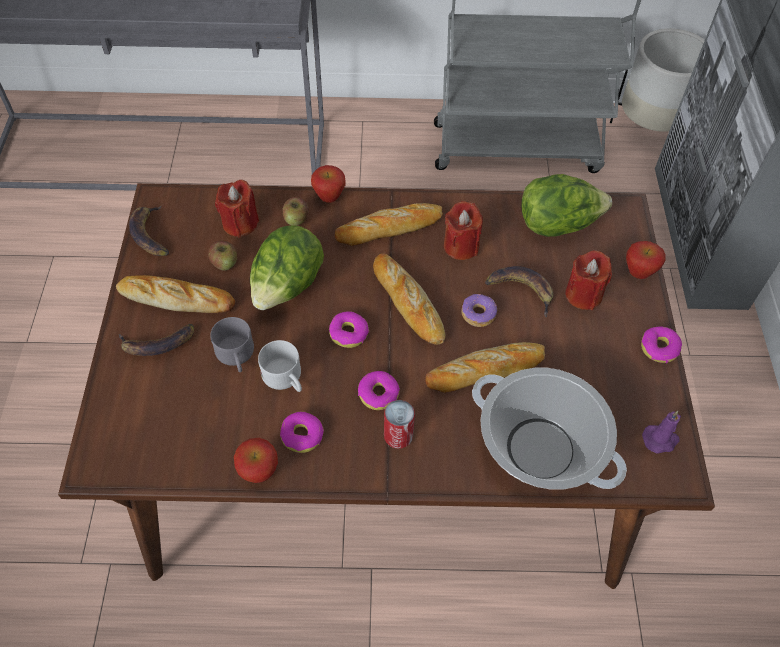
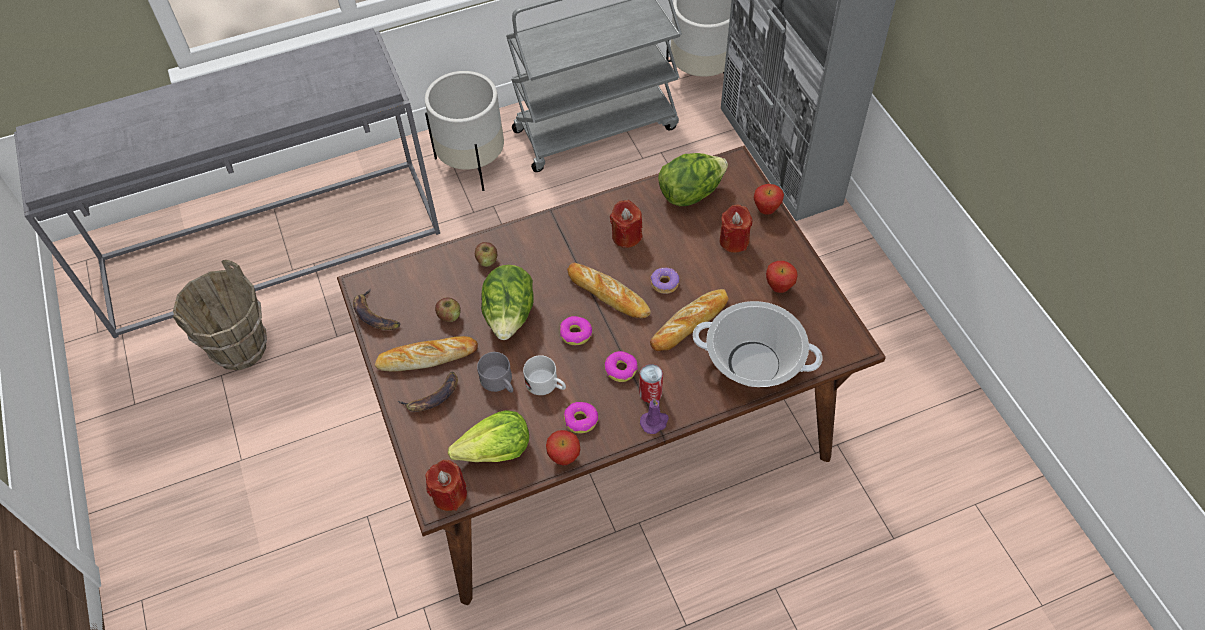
camera: 20 degrees left, 0 degrees up
(84, 238) = (241, 348): none -> brown bucket
(188, 433) = (495, 451): none -> lettuce
(240, 223) = (443, 280): red candle -> red candle (449, 495)
(329, 198) = (504, 234): apple -> apple (779, 288)
(381, 141) = (472, 163): none -> white planter
(390, 228) = (564, 241): bread -> none
(521, 290) = (687, 254): banana -> none
(659, 348) = (804, 261): donut -> none
(660, 439) = (832, 325): purple candle -> purple candle (654, 422)

